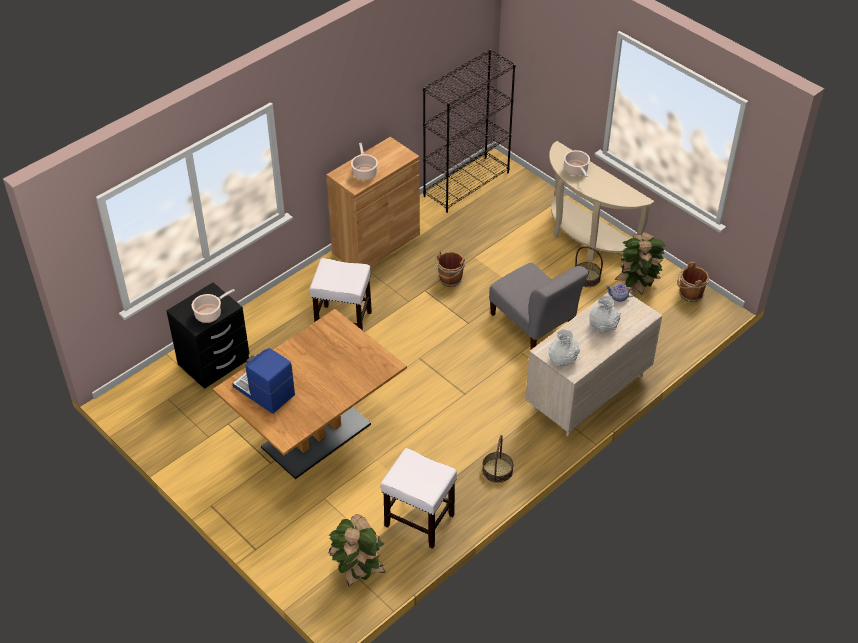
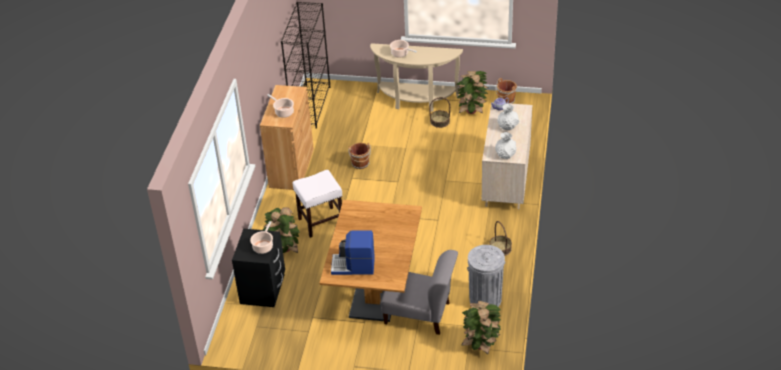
camera: 35 degrees left, 5 degrees down
(278, 330) = (284, 249): none -> potted plant
(418, 520) = (485, 299): white stool -> grey trash can
(533, 325) = (437, 162): grey chair -> grey chair (420, 314)

